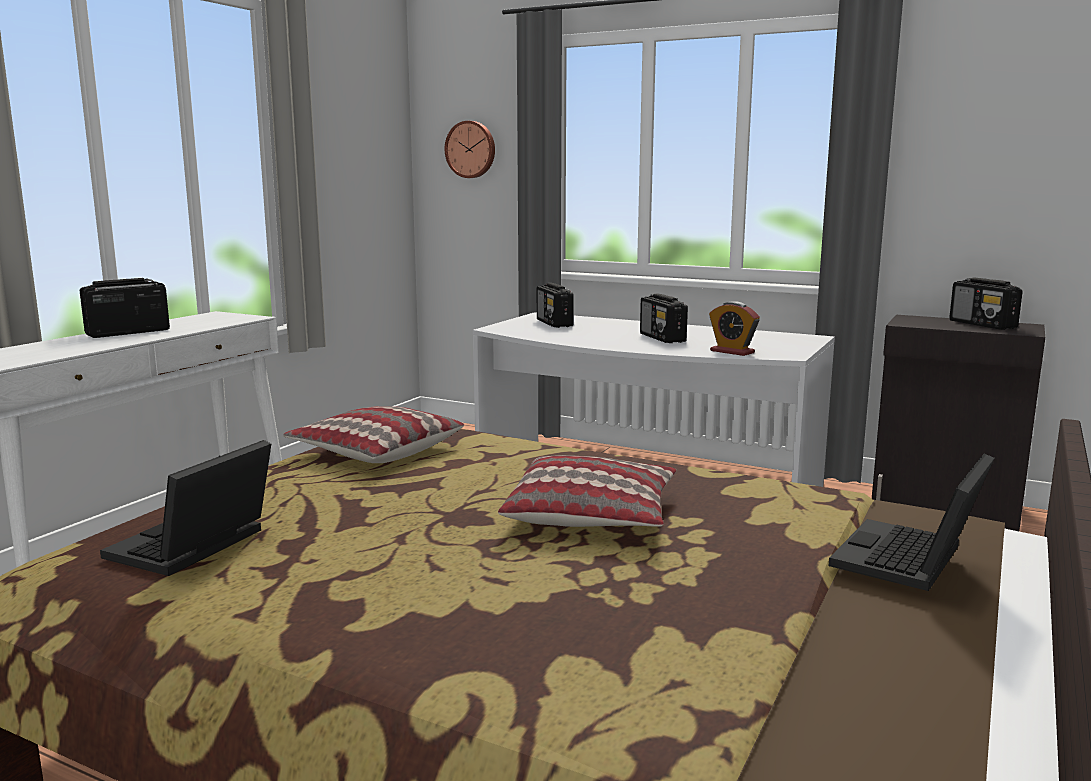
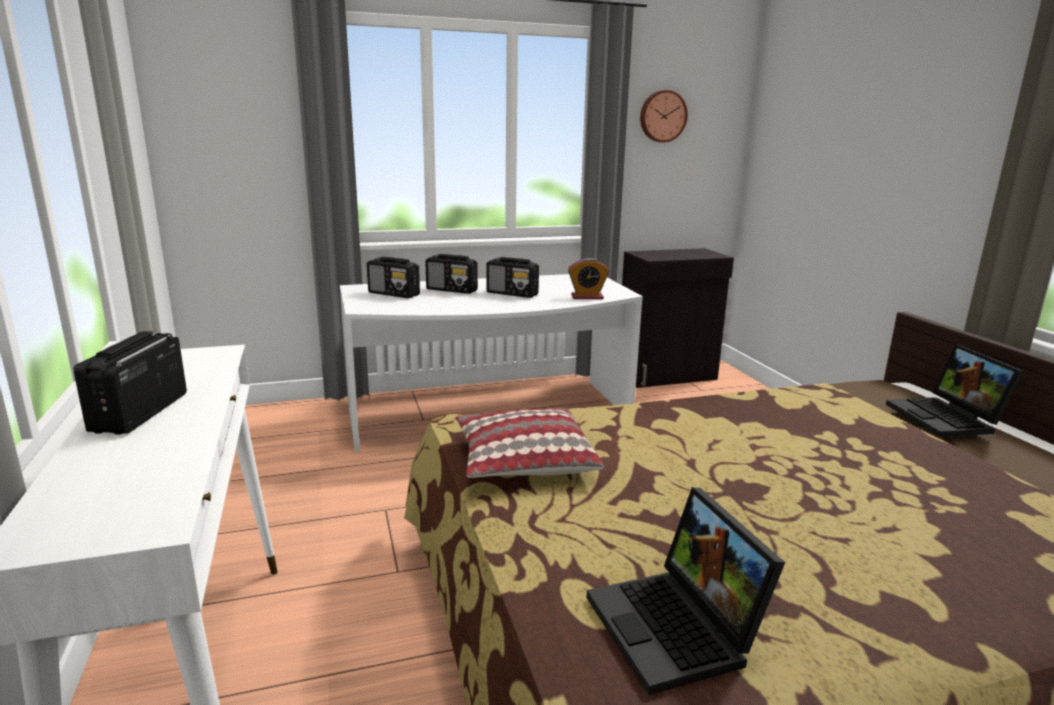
camera: 45 degrees left, 5 degrees up
(471, 149) = (230, 123): wall clock -> wall clock (662, 116)
(592, 514) = (787, 453): pillow -> none
(983, 325) = (685, 253): radio -> radio (452, 290)

